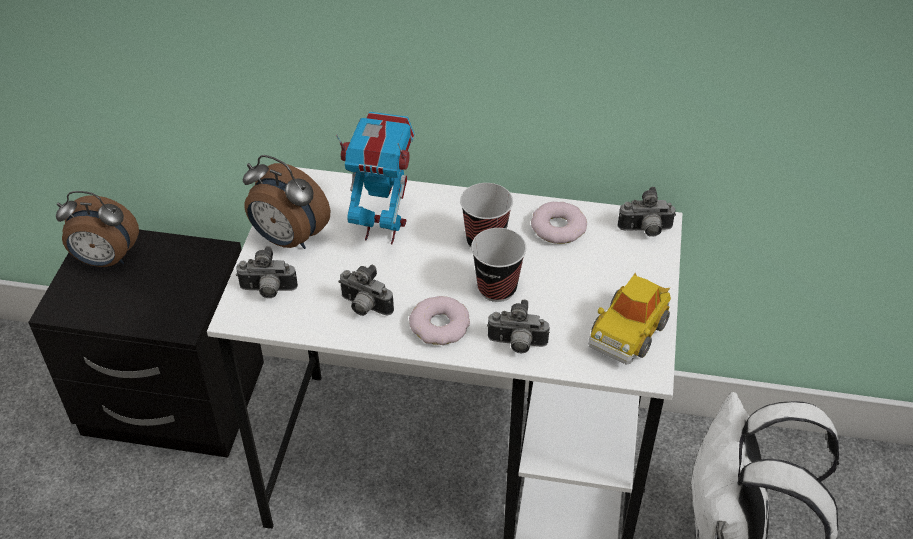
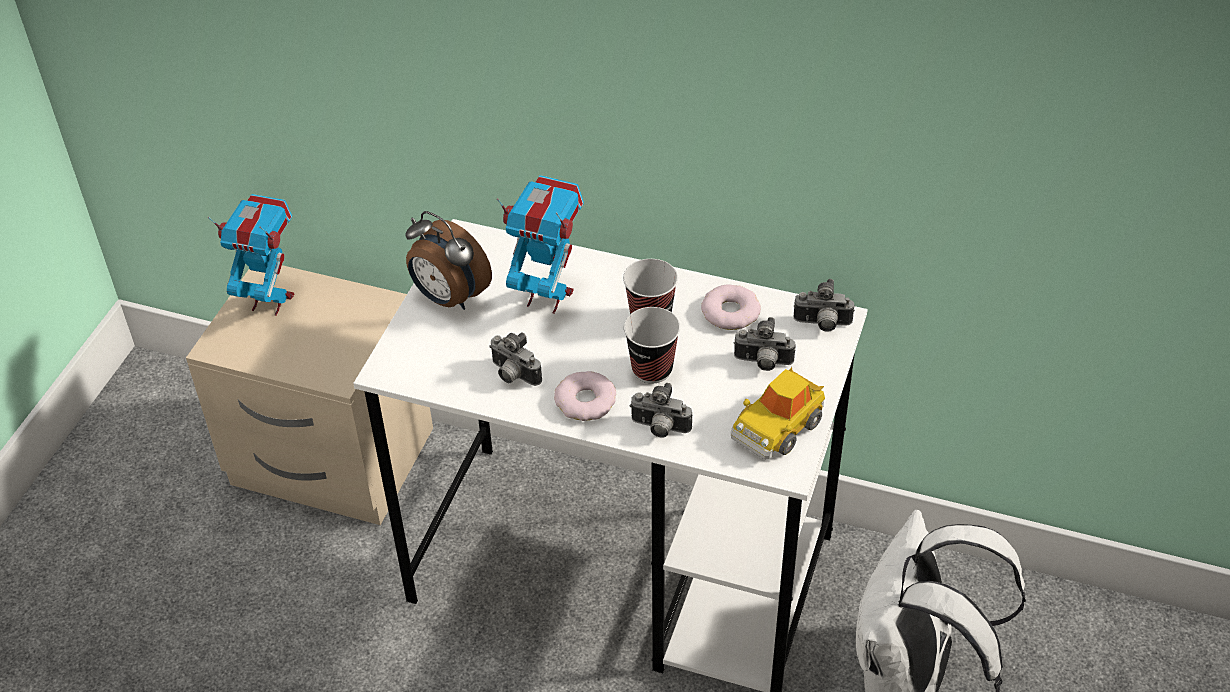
camera: 10 degrees right, 0 degrees up
(105, 260) = (271, 301): alarm clock -> toy robot
(172, 402) = (330, 461): black nightstand -> beige nightstand
(268, 291) = (419, 349): camera -> camera (763, 363)

